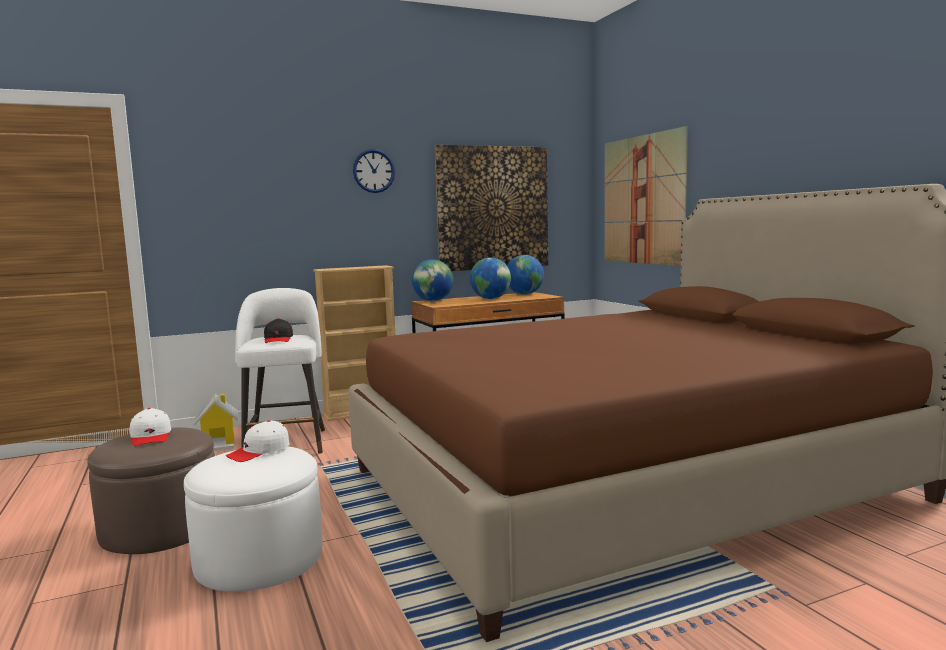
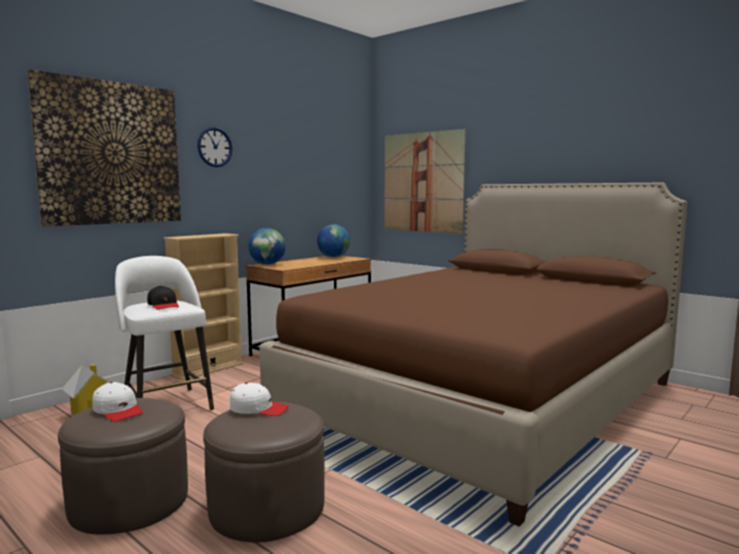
camera: 25 degrees left, 0 degrees up
(259, 451) = (258, 409): white cap -> white cap turned 105 degrees counterclockwise
(259, 558) = (267, 507): white ottoman -> brown ottoman
(491, 299) = (314, 261): globe -> none
(493, 208) = (305, 184): picture -> picture (111, 153)

